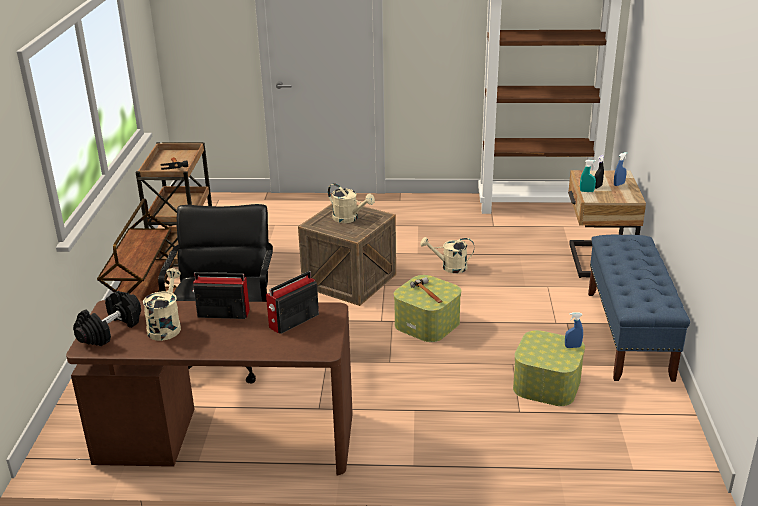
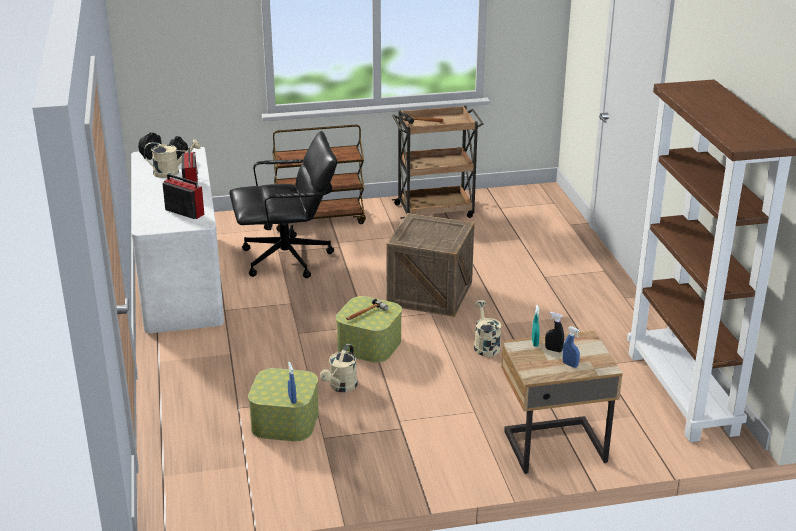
camera: 75 degrees right, 0 degrees up
(226, 440) = (180, 280): brown desk -> white desk
(349, 219) = (437, 234): beige watering can -> beige watering can (341, 387)
(629, 334) = (392, 472): blue bench -> none

